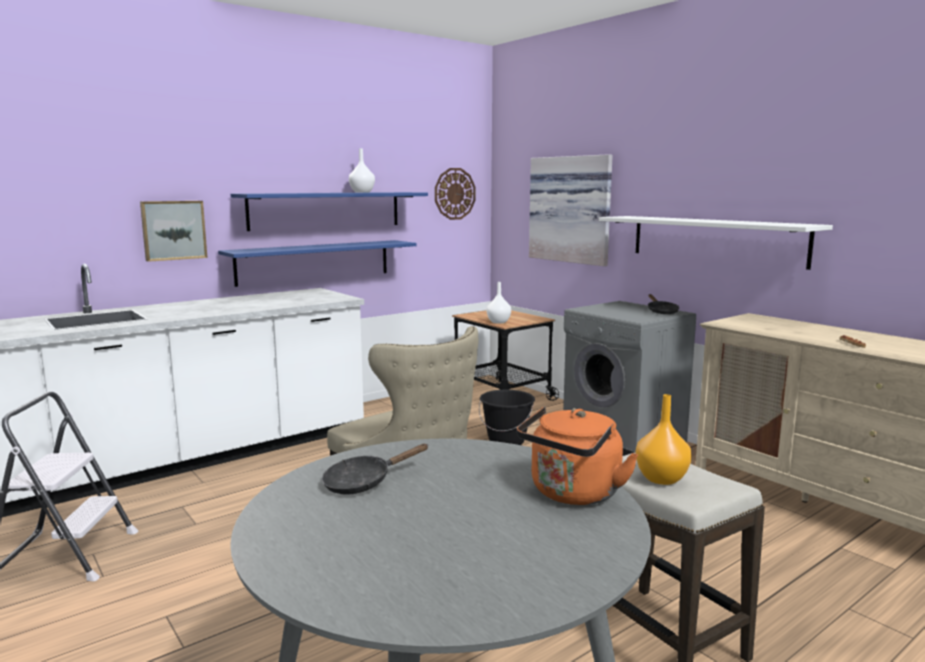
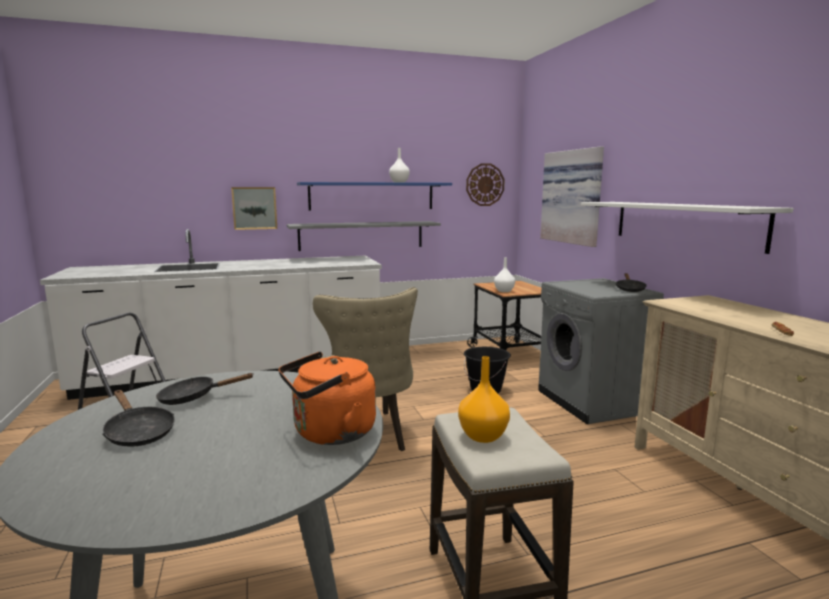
camera: 20 degrees right, 0 degrees up
(314, 262) = (361, 235): blue shelf -> grey shelf
(363, 529) = (138, 432): none -> black frying pan

